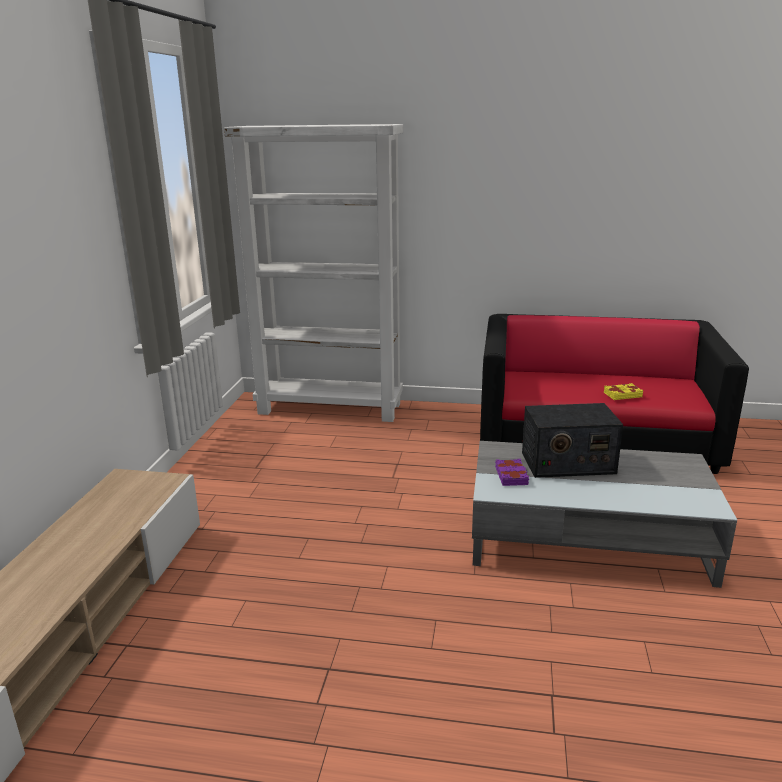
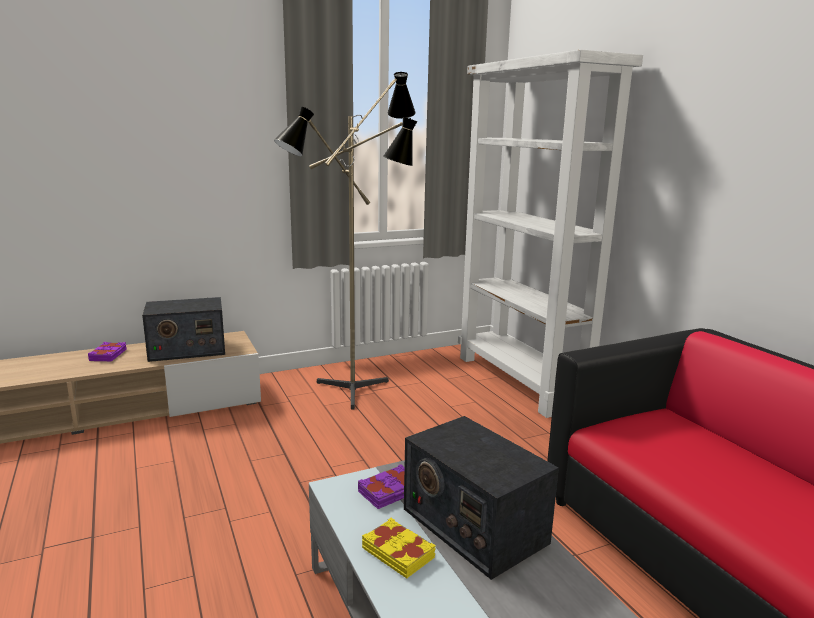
camera: 55 degrees right, 5 degrees down
(48, 559) = (108, 355): none -> purple book
(118, 508) = (187, 350): none -> radio
(252, 475) = (358, 393): none -> floor lamp
(622, 394) = (750, 512): yellow book -> yellow book (398, 552)

